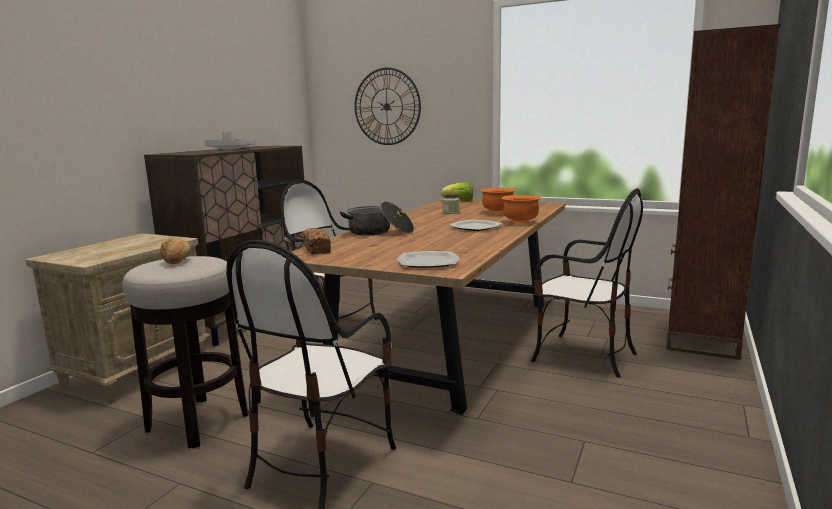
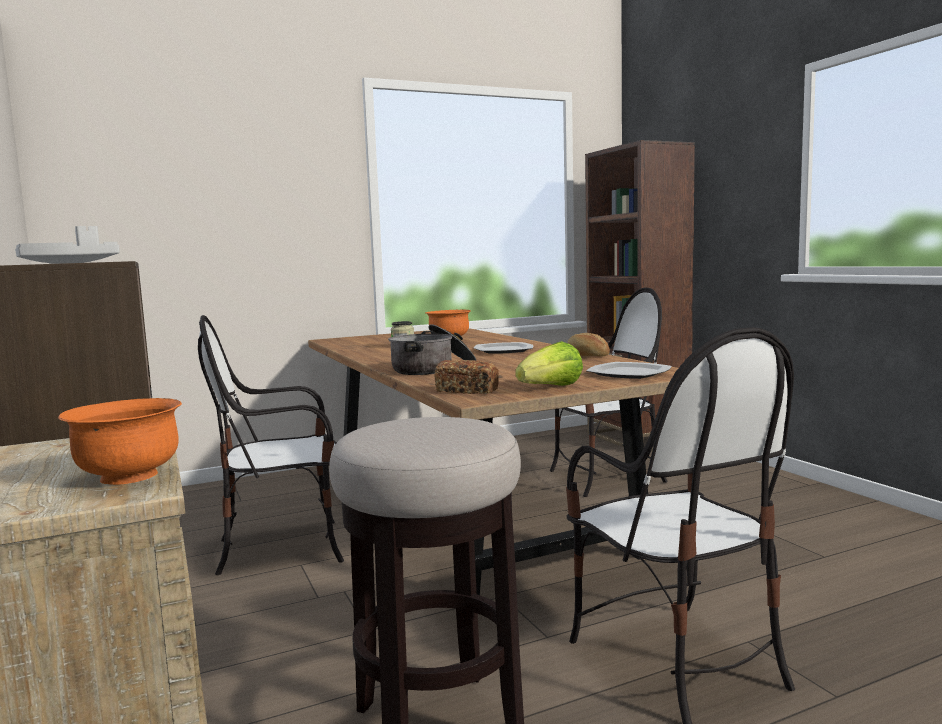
camera: 50 degrees left, 5 degrees down
(176, 261) = (409, 428): bread -> bread (586, 357)
(387, 106) = (203, 208): wall clock -> none
(459, 201) = (347, 339): lettuce -> lettuce (551, 388)
(520, 222) = (517, 341): orange bowl -> orange bowl (129, 476)

